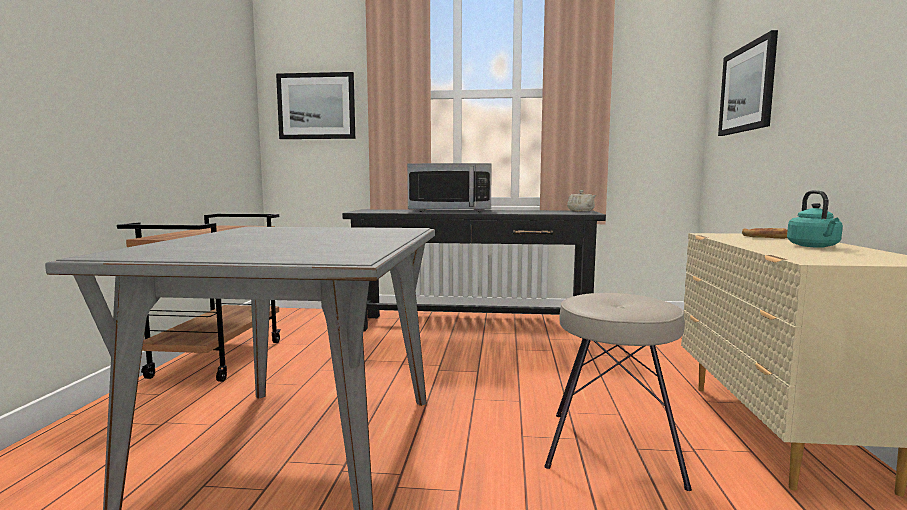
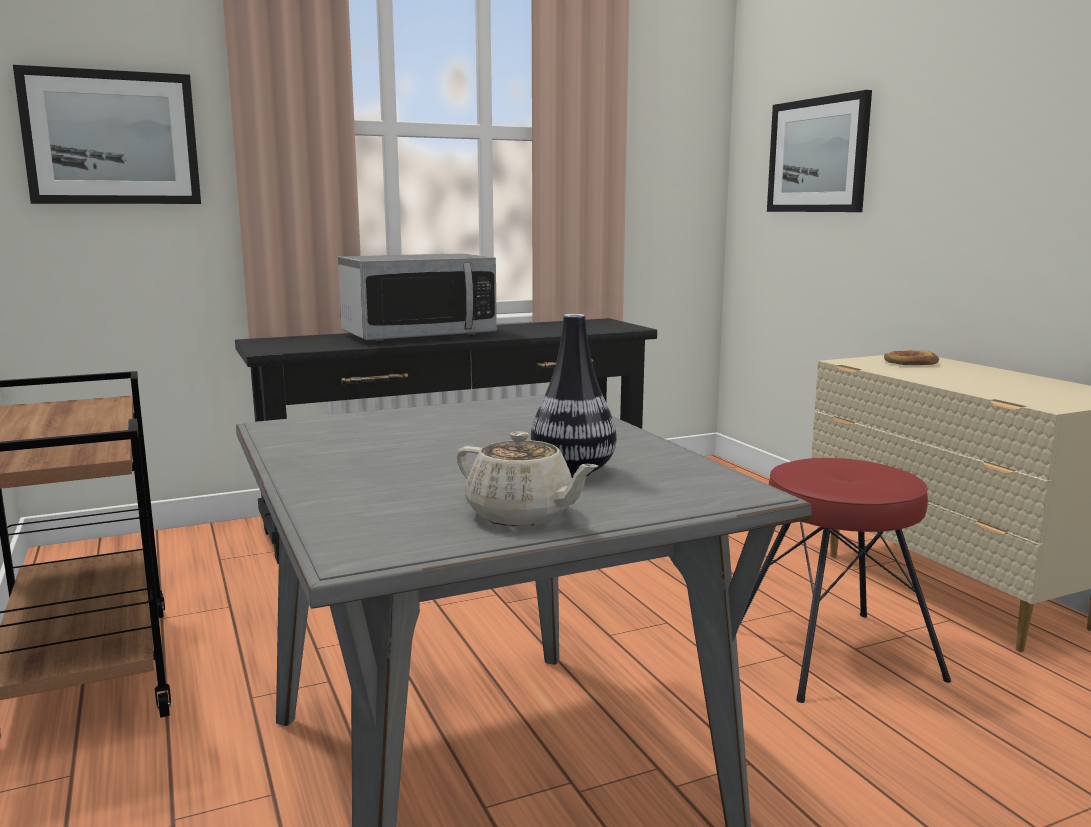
camera: 30 degrees left, 5 degrees up
(301, 247) = (573, 472): none -> vase
(581, 211) = (602, 322): beige teapot -> beige teapot (522, 515)
(614, 446) = (833, 653): beige stool -> red stool
(814, 246) = (990, 377): turquoise kettle -> none

